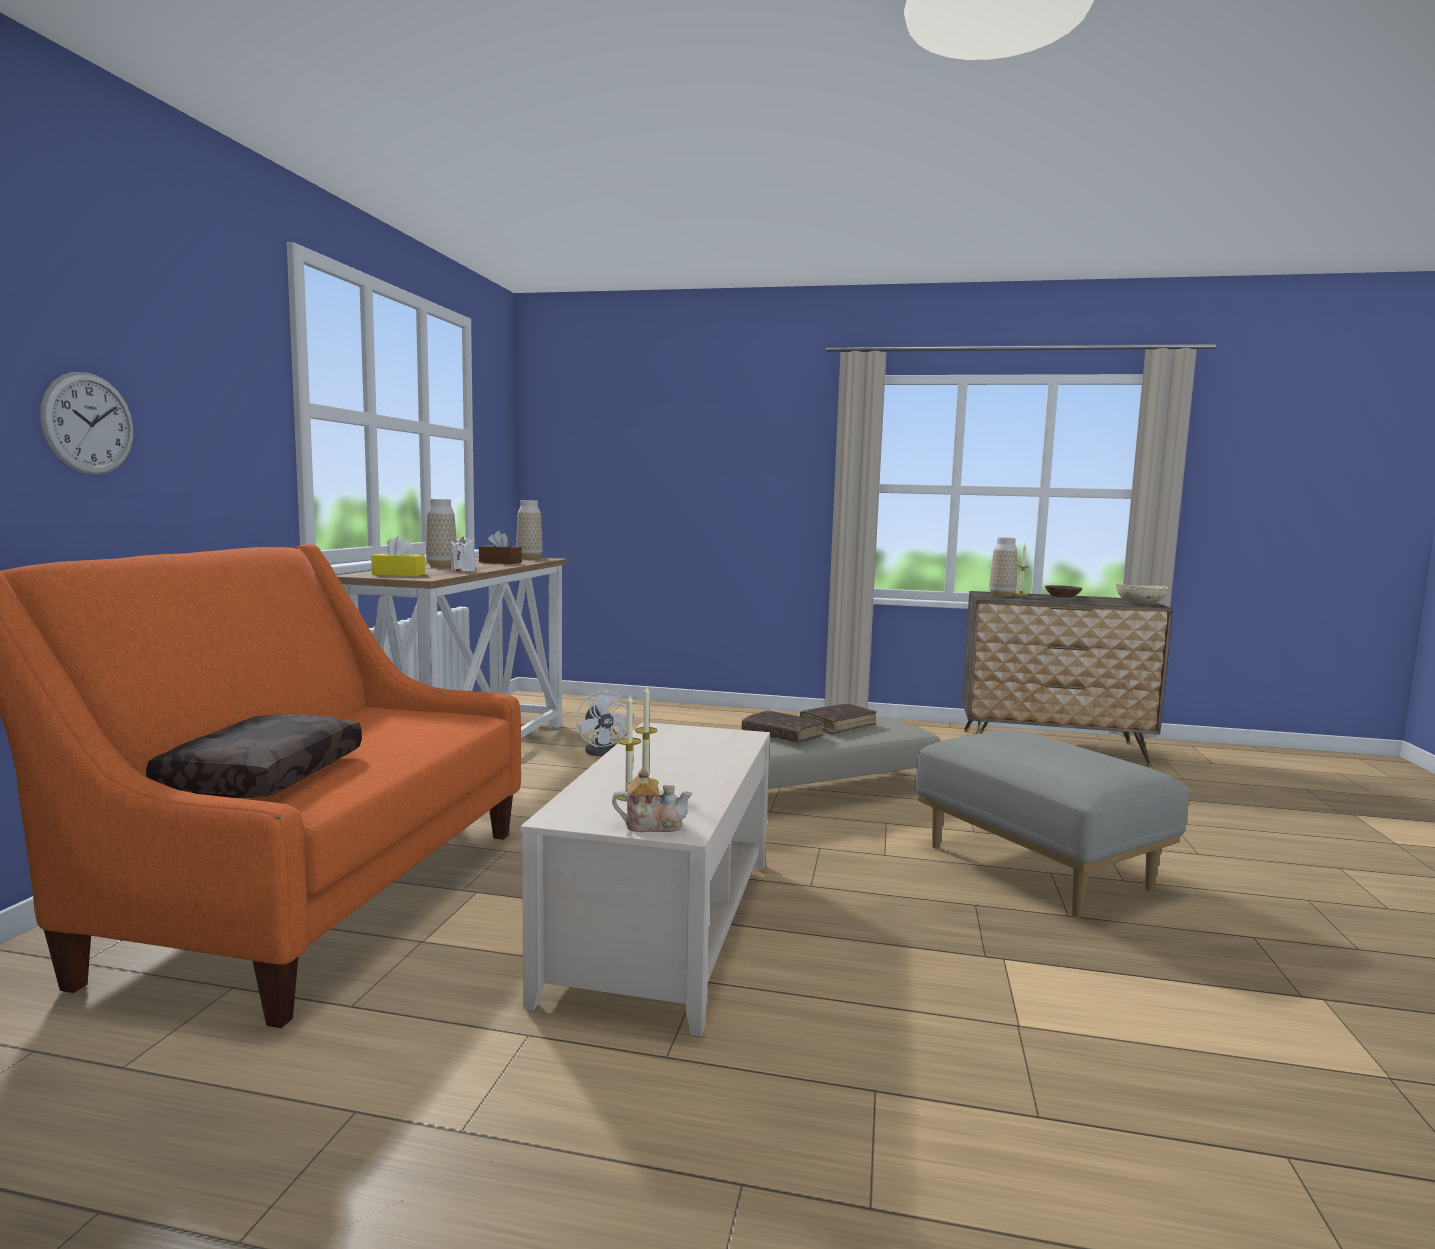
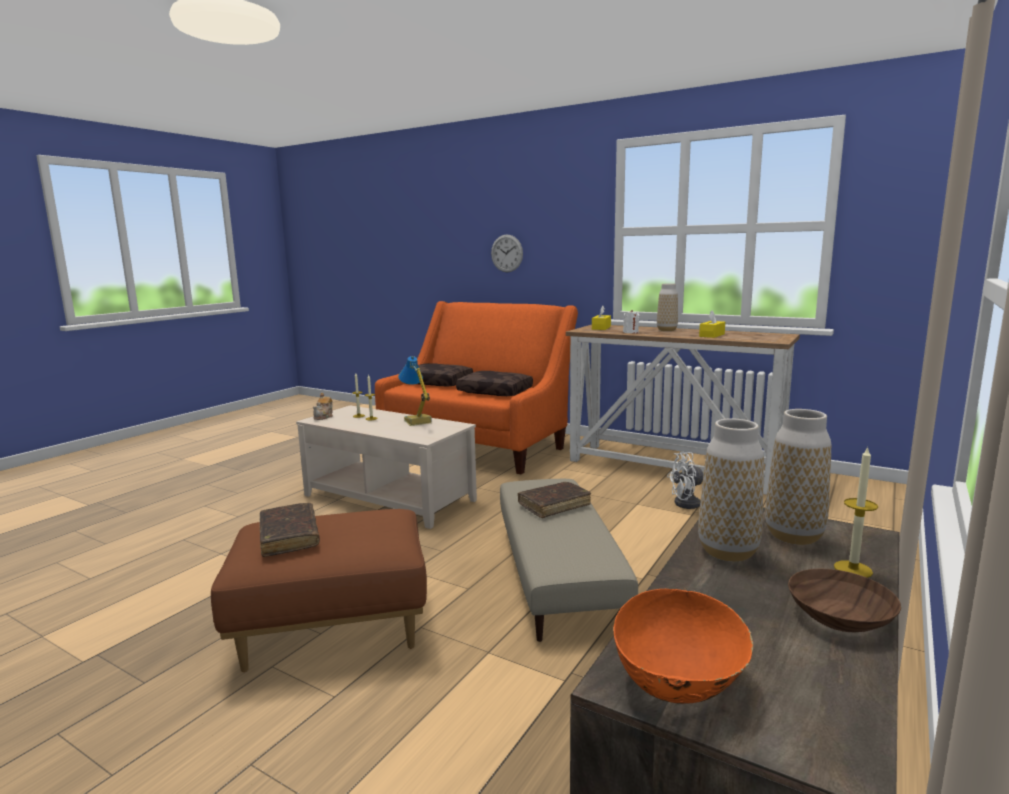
camera: 110 degrees right, 5 degrees up
(401, 726) = (496, 392): none -> brown pillow
(500, 562) = (712, 335): brown tissue box -> yellow tissue box
(529, 558) = (773, 338): vase -> vase (728, 551)
(651, 750) = (416, 422): none -> table lamp
(837, 725) = (578, 533): brown book -> brown book (289, 537)
(1039, 868) = (331, 631): grey ottoman -> brown ottoman
(1140, 603) = (679, 681): beige bowl -> orange bowl

